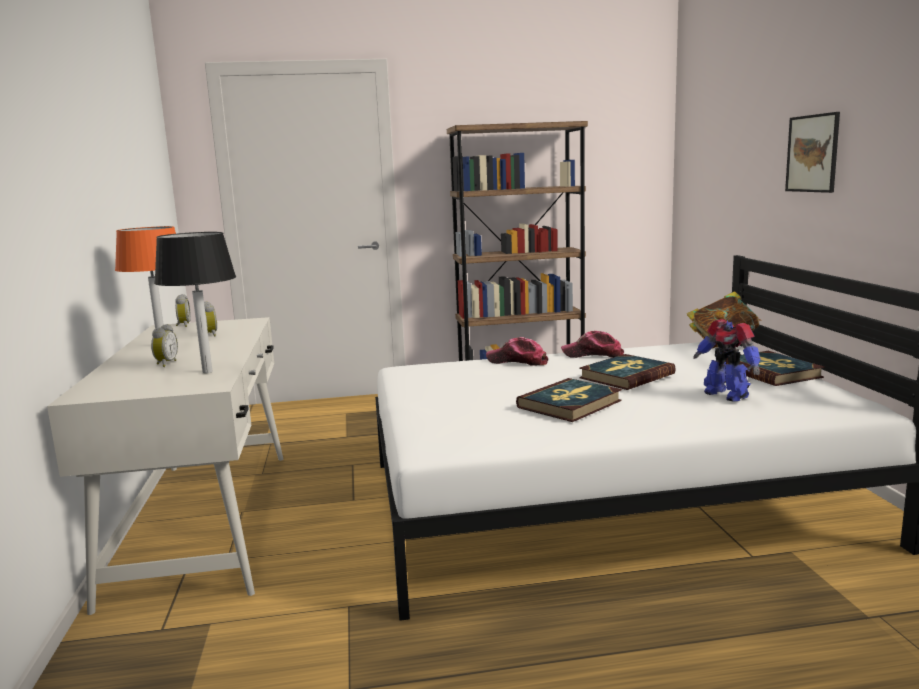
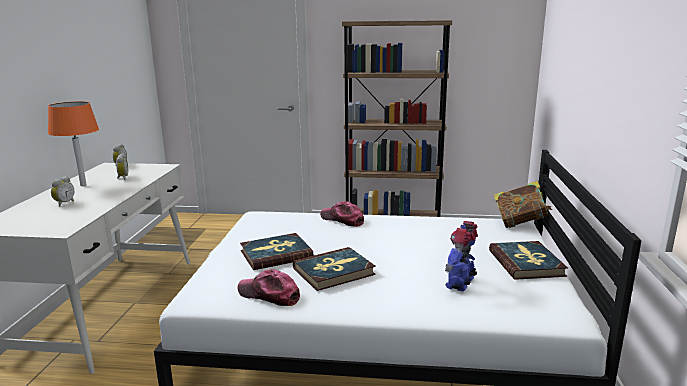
camera: 15 degrees right, 5 degrees up
(207, 372) = (77, 215): black table lamp -> none
(593, 354) = (404, 221): cap -> cap (269, 295)
(626, 376) = (404, 249): book -> book (276, 254)
(726, 394) = (461, 283): toy robot -> toy robot turned 45 degrees clockwise
(812, 153) = (608, 70): picture -> none

